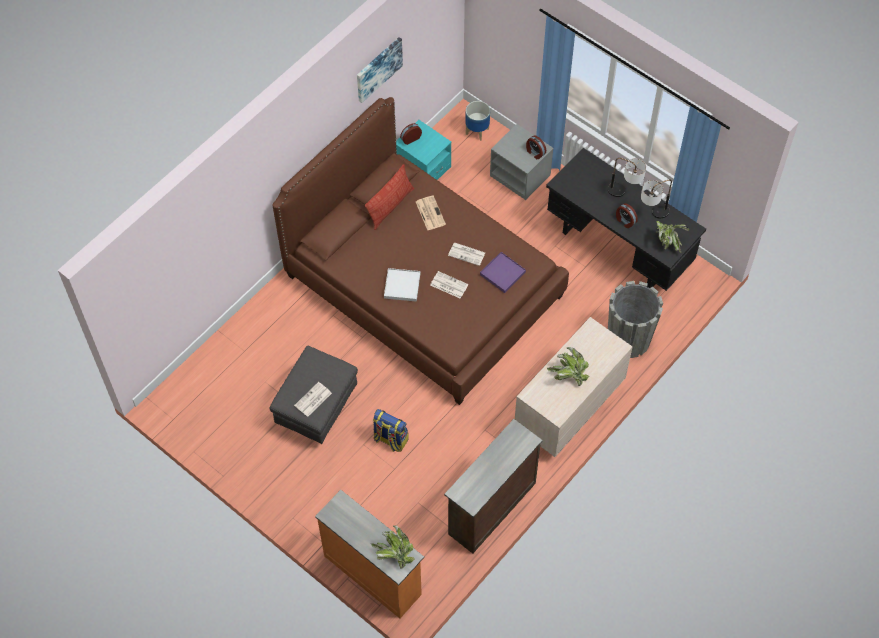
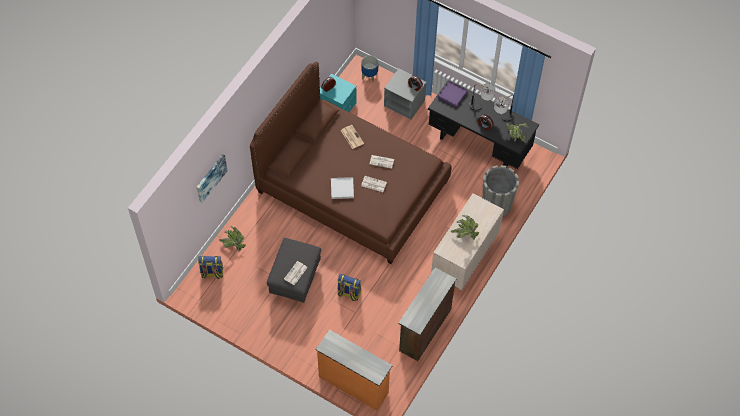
camera: 10 degrees left, 0 degrees up
(200, 383) = (212, 273): none -> backpack
(378, 69) = (307, 44): picture -> picture (210, 178)
(390, 206) = (324, 136): pillow -> none
(394, 554) = (372, 366): potted plant -> potted plant (233, 244)
(502, 273) = (408, 171): purple tray -> purple tray (452, 95)

